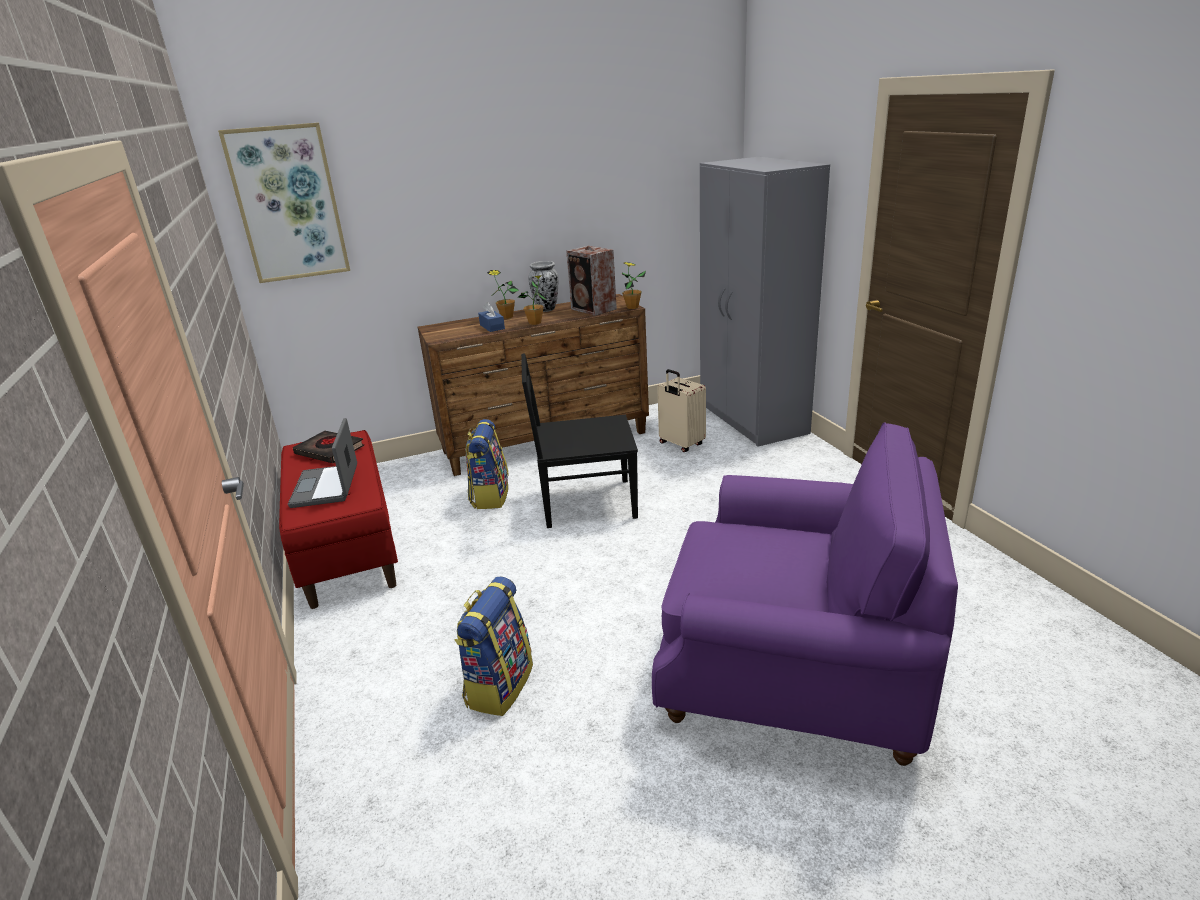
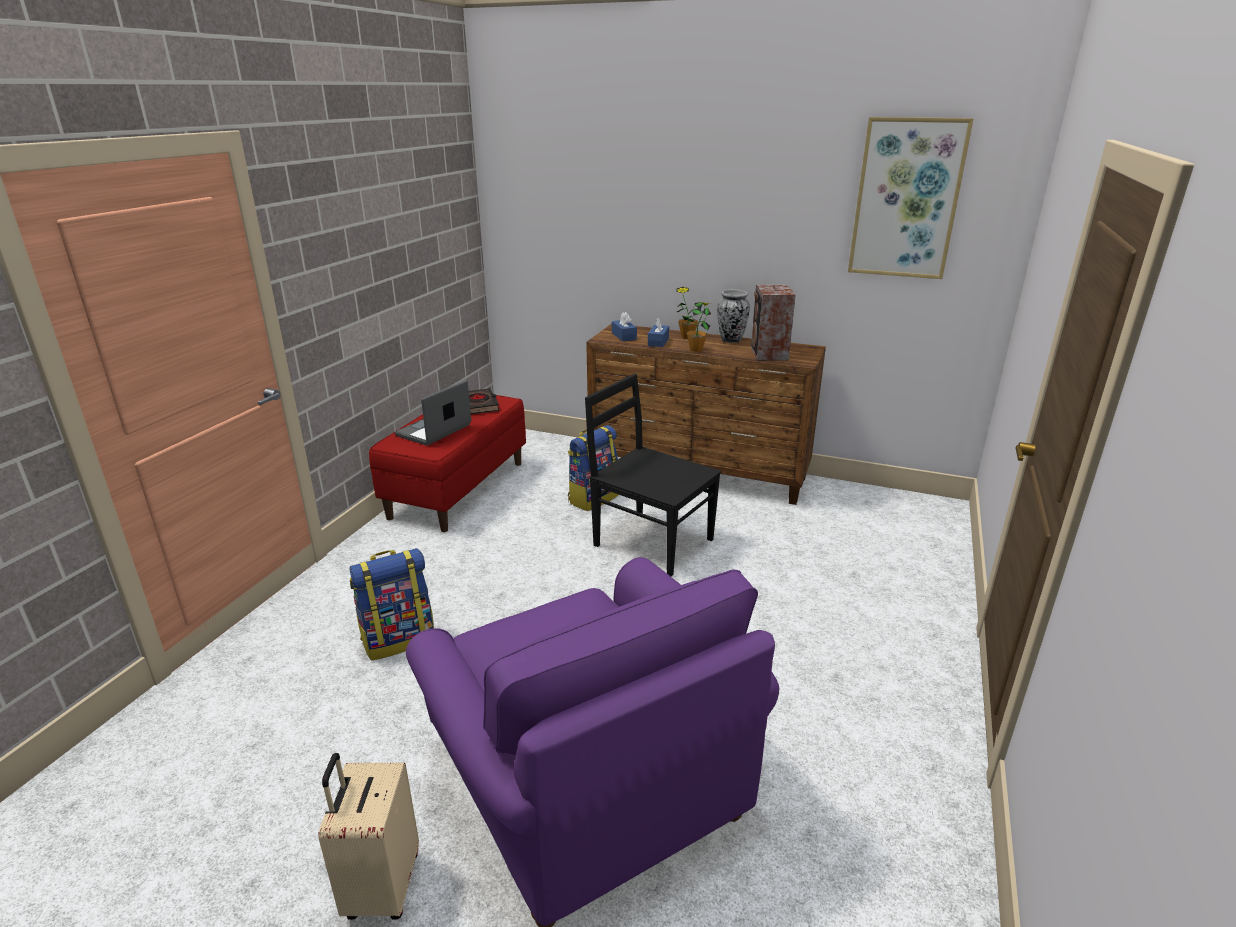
camera: 40 degrees right, 0 degrees up
(288, 204) = (529, 190): picture -> picture (906, 199)
(453, 332) = (624, 336): none -> blue tissue box
(632, 307) = (806, 363): potted plant -> none
(680, 444) = (812, 531): beige suitcase -> beige suitcase (381, 886)
(752, 420) = (927, 543): grey wardrobe -> none

